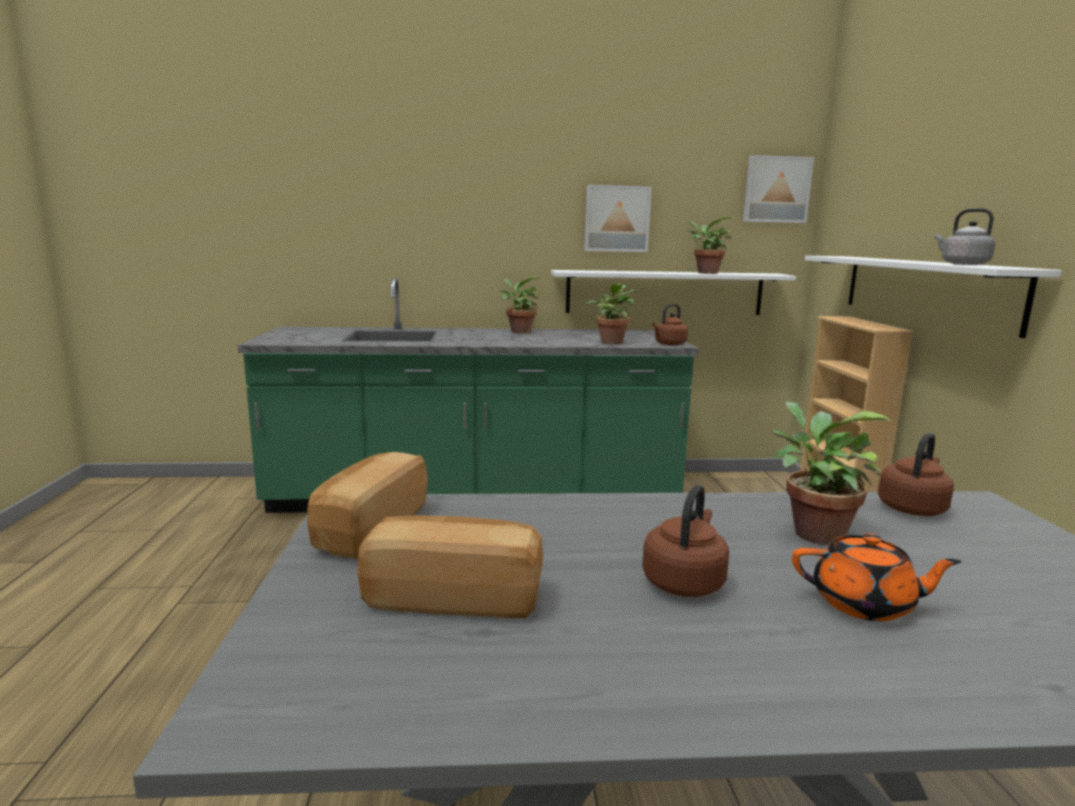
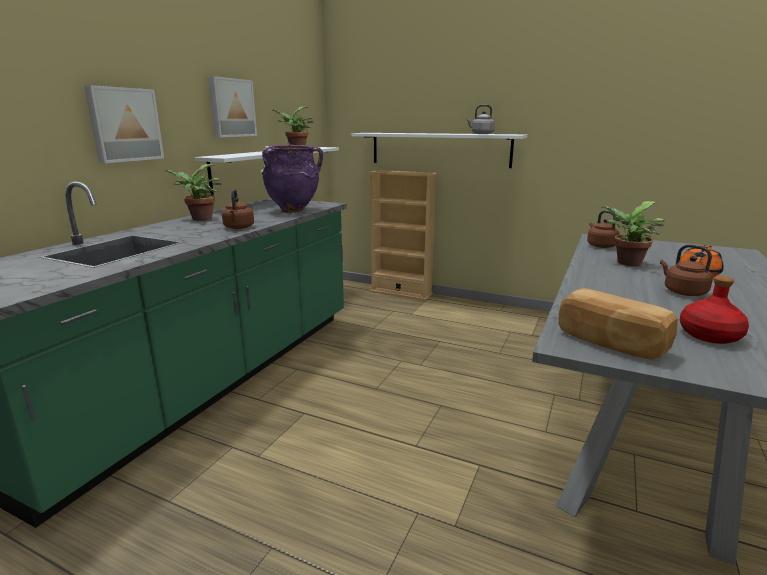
camera: 60 degrees left, 5 degrees up
(454, 596) = (710, 335): bread -> red bottle
(611, 342) = (293, 210): potted plant -> purple vase
(669, 344) = (324, 204): brown kettle -> brown kettle (238, 228)
(776, 190) = (308, 87): picture -> picture (124, 125)

